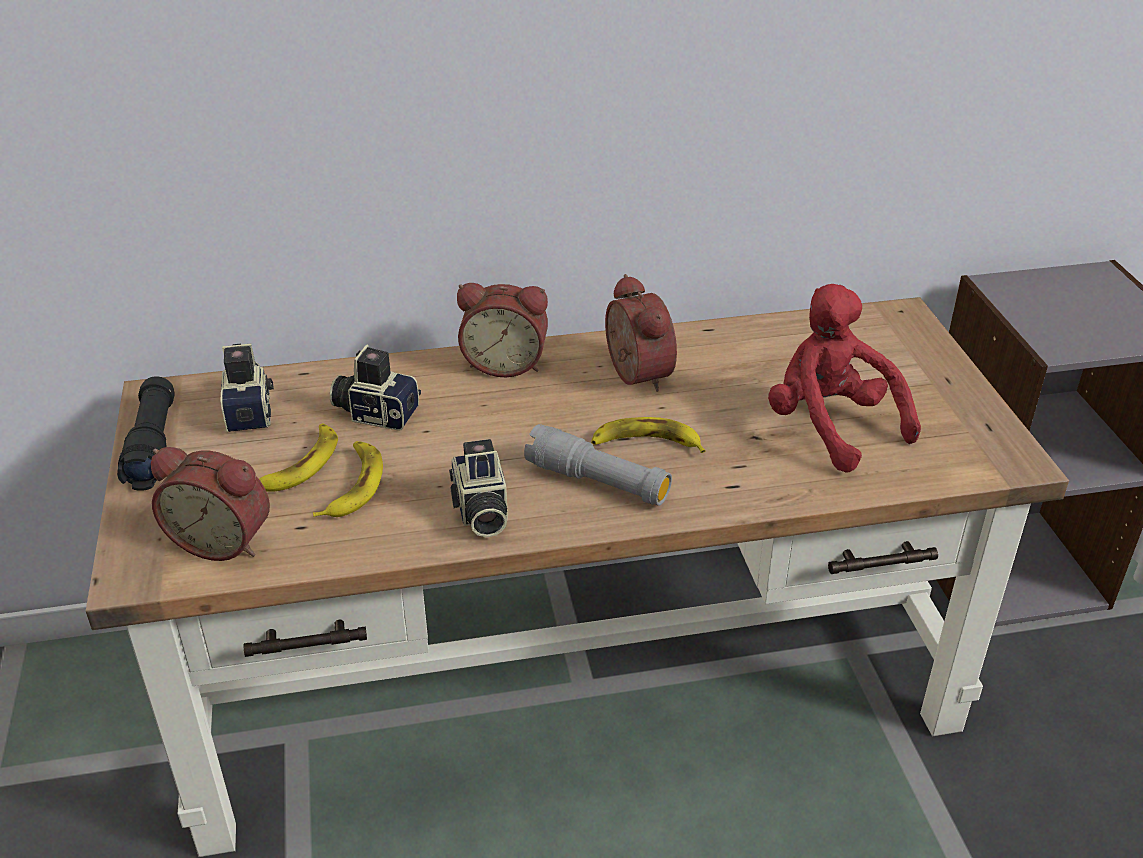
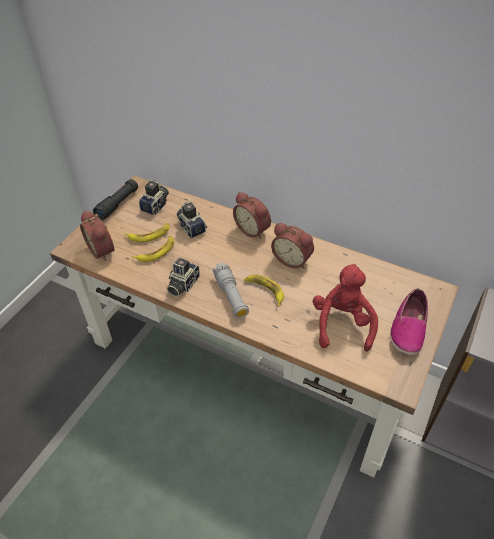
camera: 40 degrees right, 10 degrees up
(633, 375) = (292, 259): alarm clock -> alarm clock turned 105 degrees clockwise
(926, 382) = (408, 328): none -> shoe

